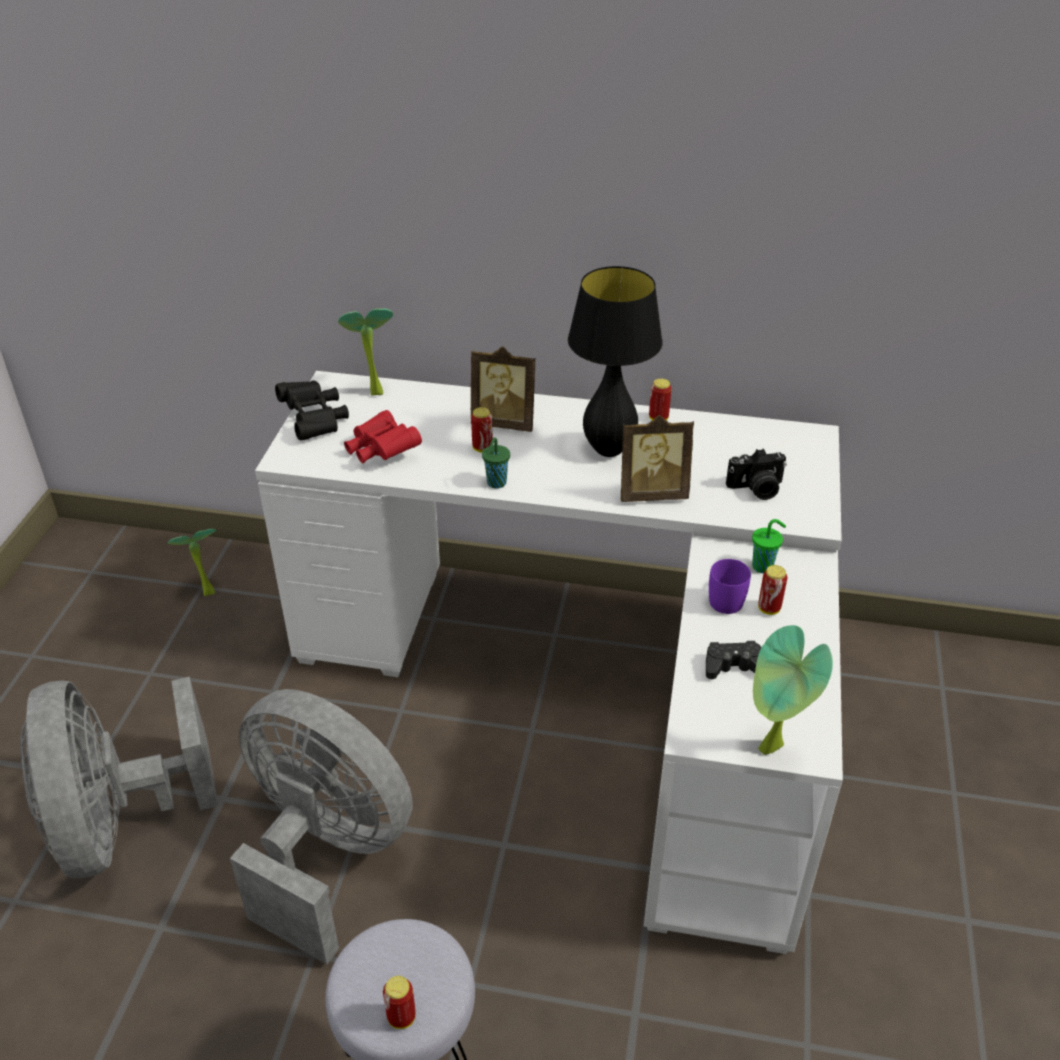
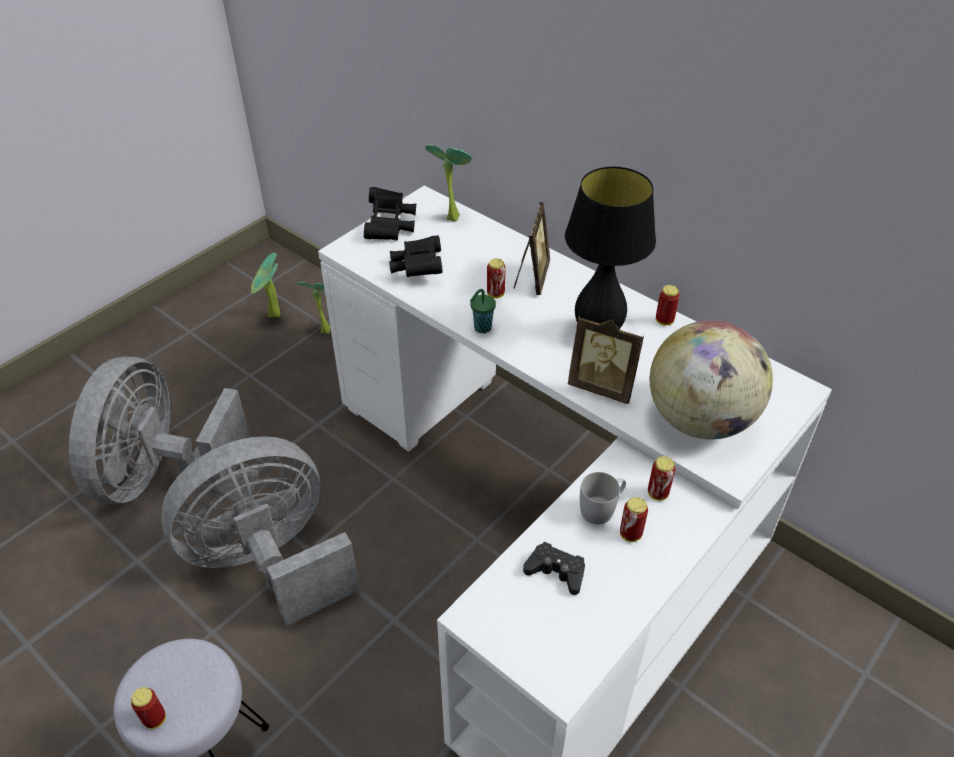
camera: 30 degrees right, 5 degrees up
(325, 853) = (270, 561): grey fan -> grey fan turned 90 degrees counterclockwise
(381, 451) = (417, 268): red binoculars -> black binoculars
(504, 422) = (531, 278): picture frame -> picture frame turned 120 degrees counterclockwise
(728, 598) = (602, 508): purple mug -> white mug
(756, 489) = (700, 419): camera -> globe
(763, 566) = (657, 493): green cup -> can
(771, 751) = (526, 664): potted plant -> potted plant (273, 317)

